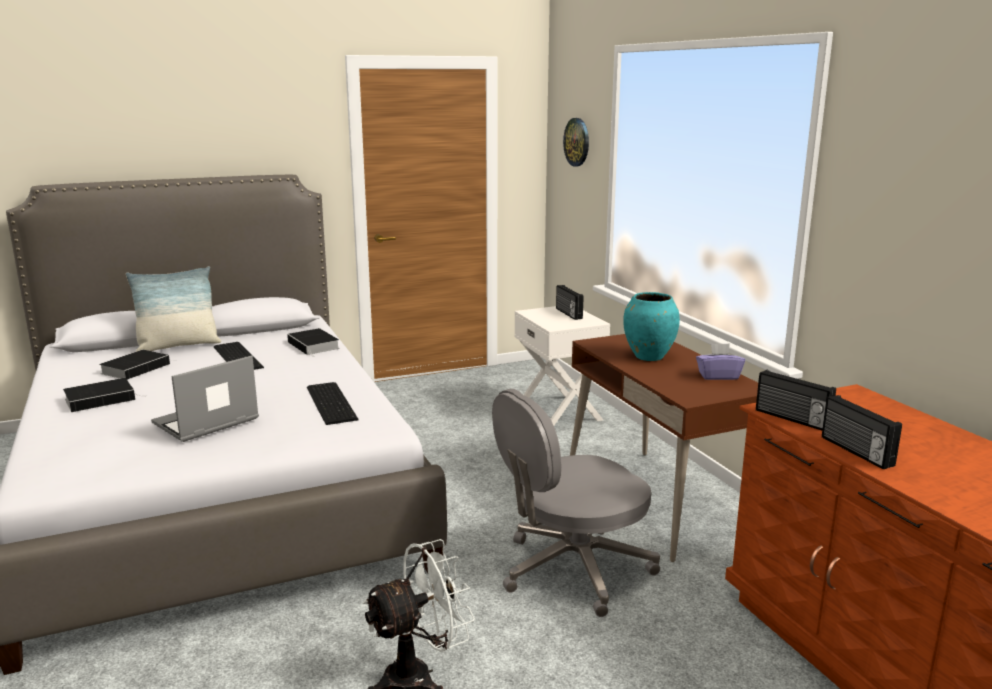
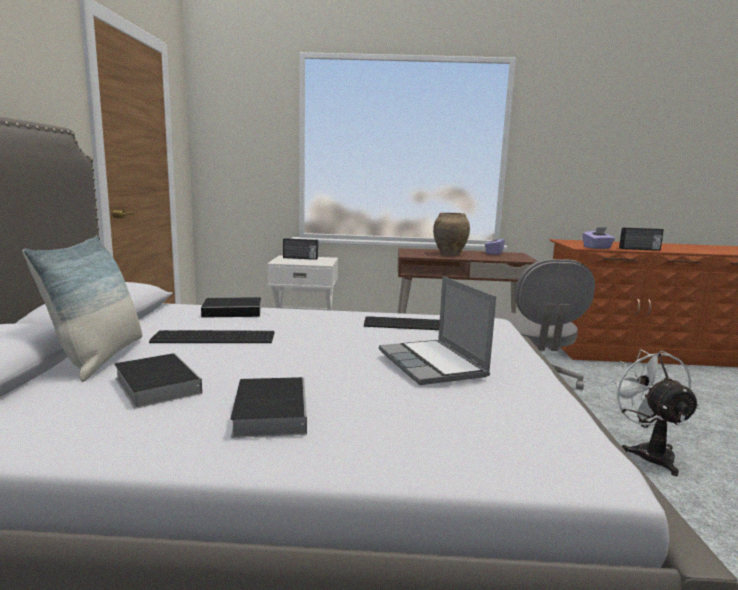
camera: 65 degrees left, 5 degrees down
(577, 142) = (246, 128): wall clock -> none
(648, 357) = (450, 254): turquoise vase -> brown vase
(791, 419) = (597, 248): radio -> purple tissue box

